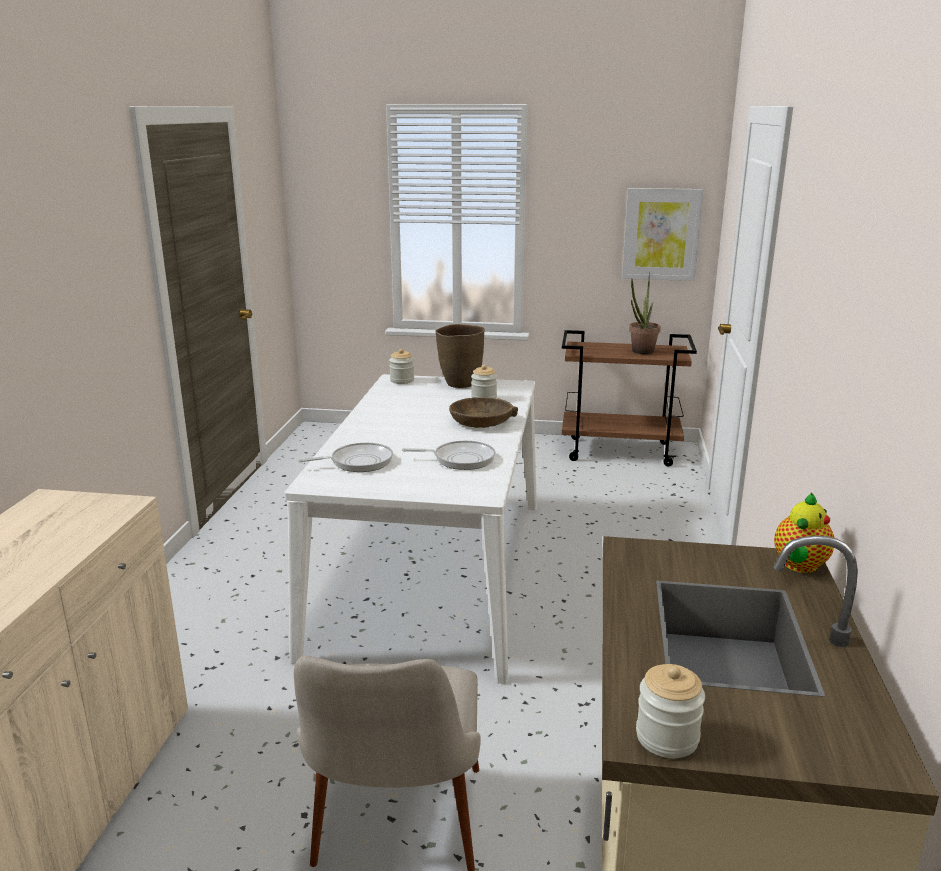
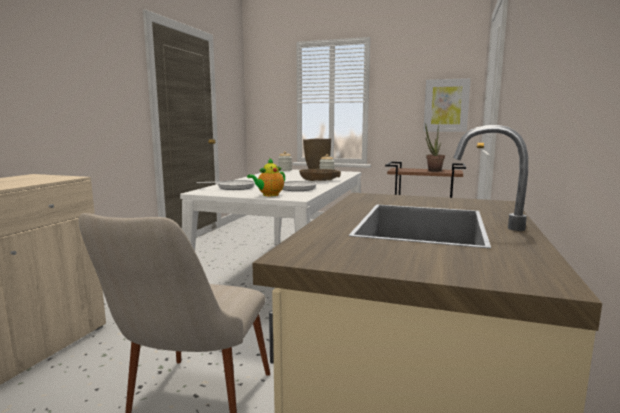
camera: 10 degrees right, 10 degrees down
(667, 737) = (323, 256): jar -> none
(798, 566) = (495, 204): teapot -> teapot (269, 195)

